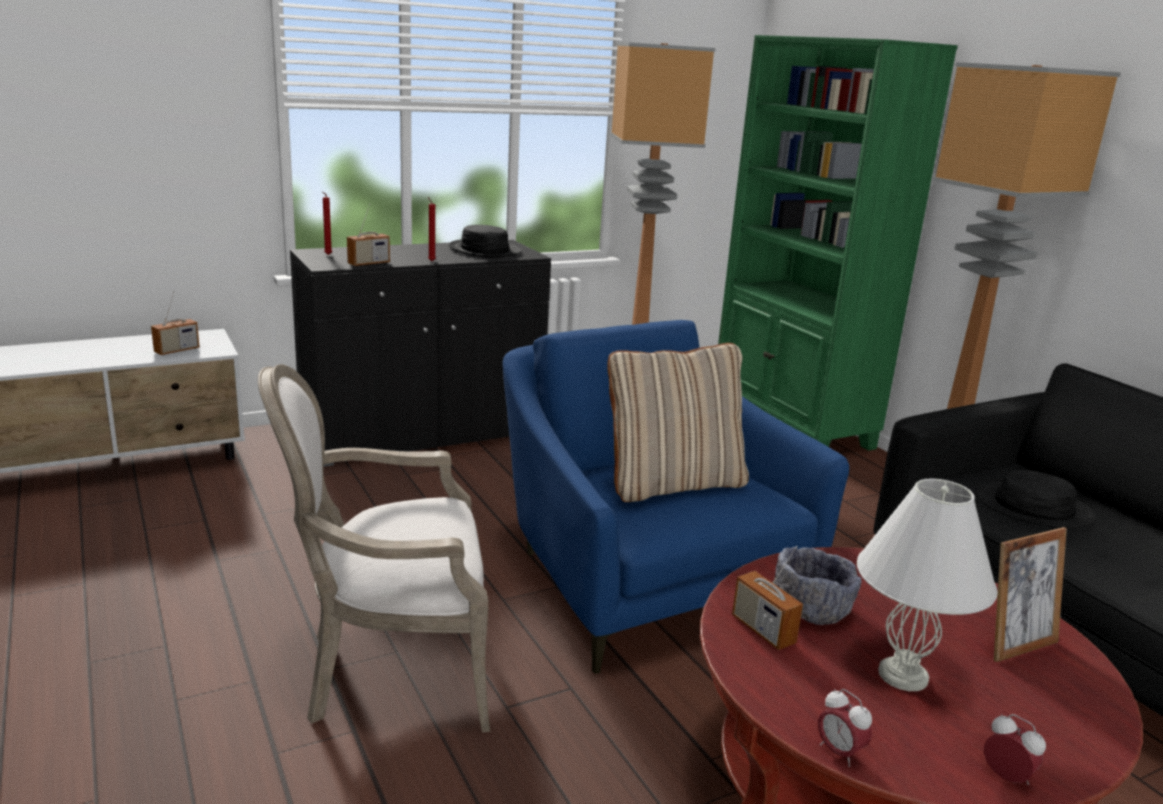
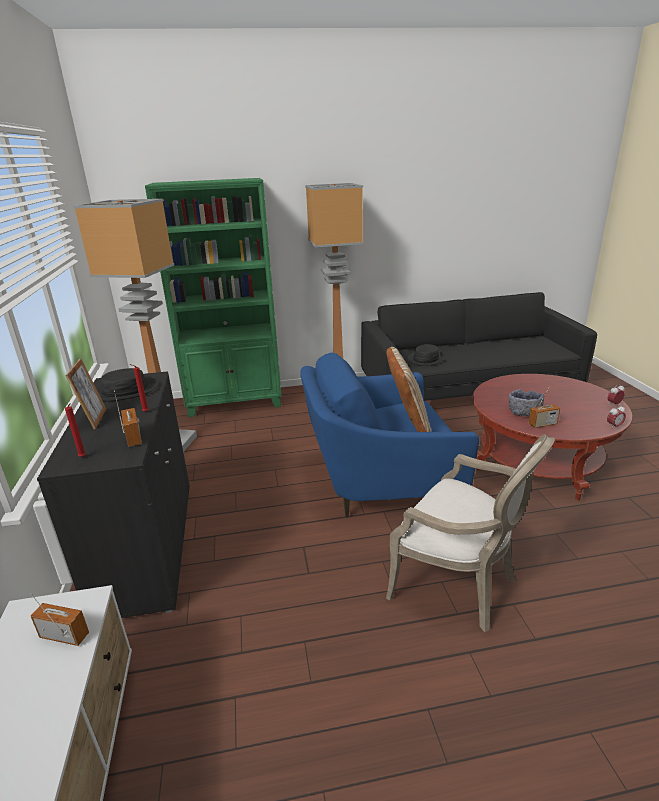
camera: 70 degrees left, 5 degrees up
(177, 350) = (64, 635): radio -> radio turned 45 degrees counterclockwise
(390, 671) = (460, 585): armchair -> armchair turned 60 degrees counterclockwise
(902, 674) = (564, 406): white table lamp -> none
(1016, 644) = (539, 384): picture frame -> picture frame (94, 419)

